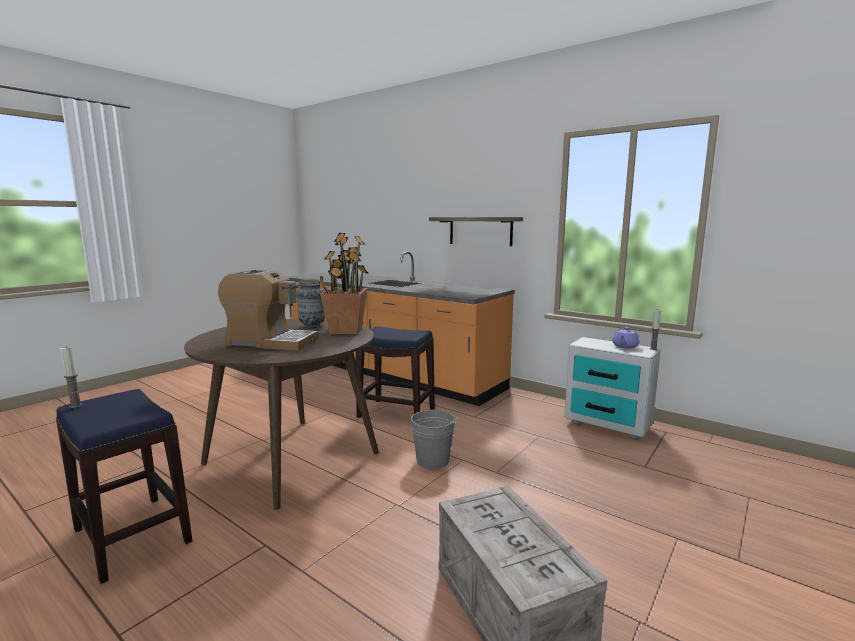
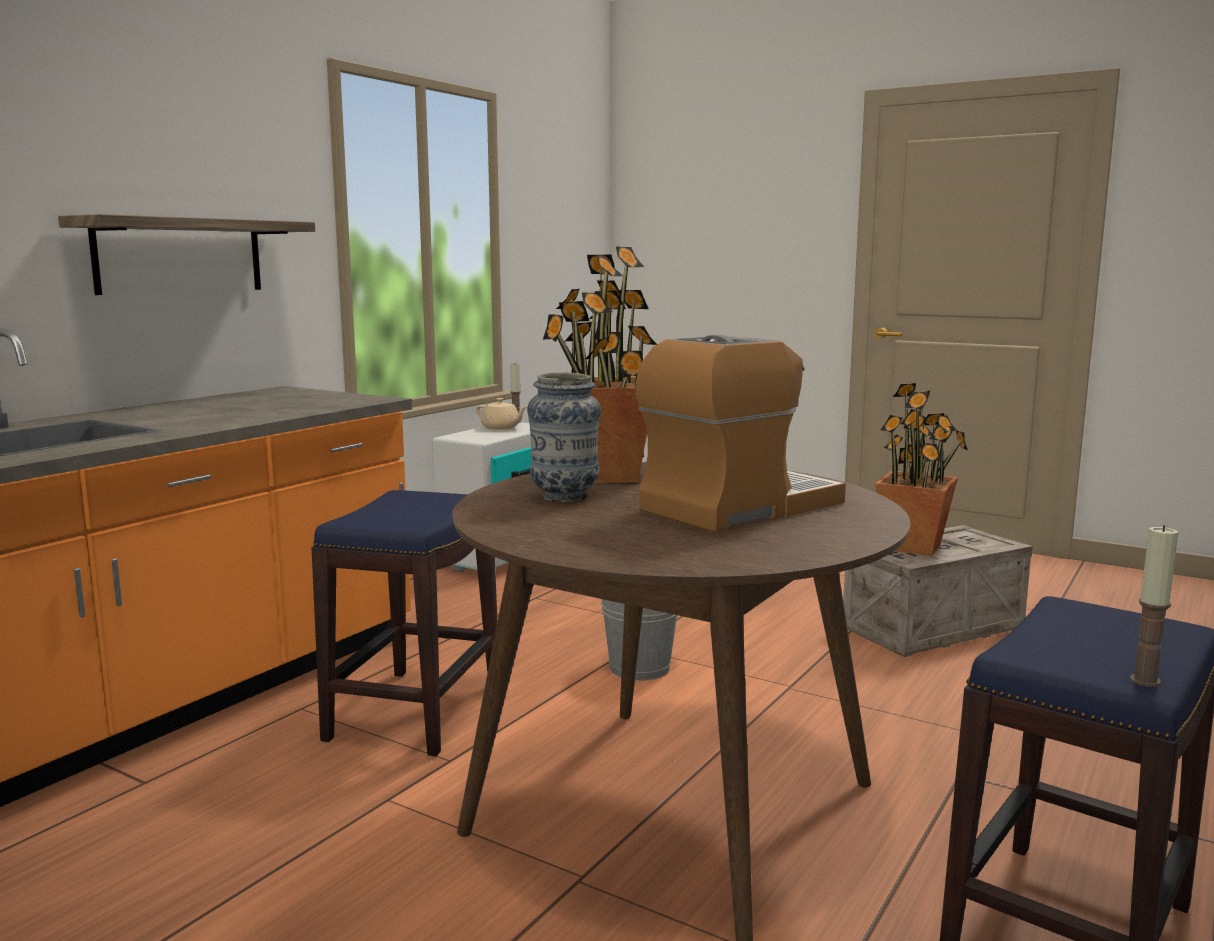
camera: 95 degrees left, 0 degrees up
(271, 342) = (739, 507): coffee machine -> coffee machine turned 45 degrees clockwise
(503, 518) = (913, 547): none -> potted plant
(625, 346) = (501, 428): purple teapot -> beige teapot

